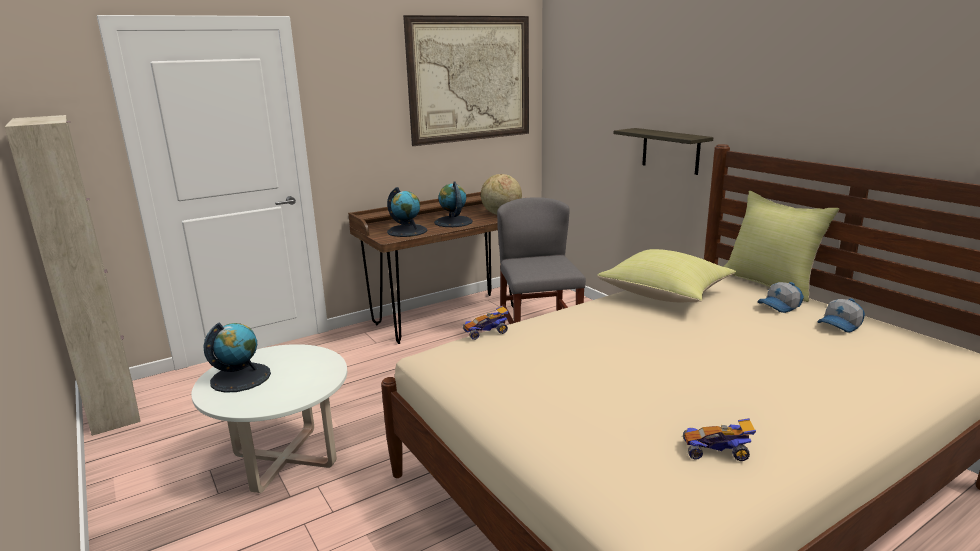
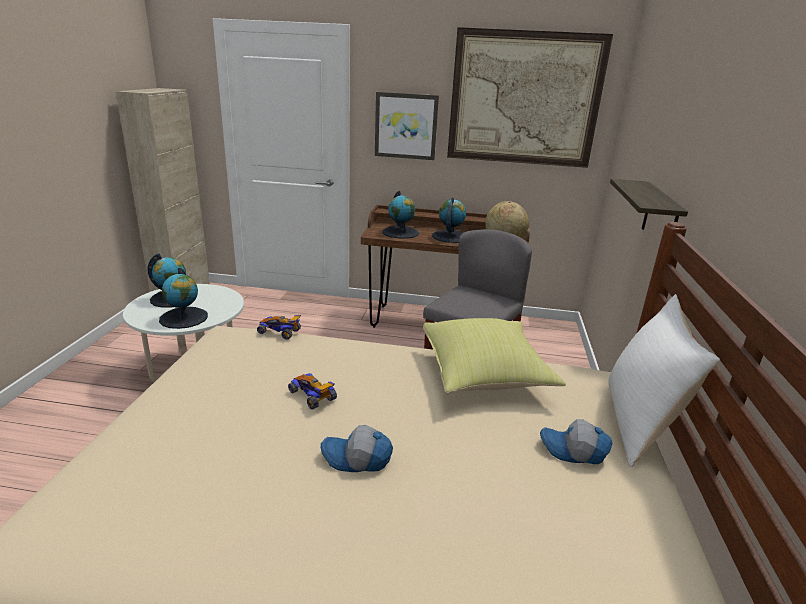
camera: 40 degrees right, 5 degrees up
(299, 385) = (184, 318): none -> globe
(366, 121) = (406, 126): none -> picture
(716, 450) = (168, 526): toy car -> toy car (313, 396)
(770, 283) = (639, 423): yellow pillow -> white pillow
(840, 325) = (594, 514): cap -> cap (357, 459)

